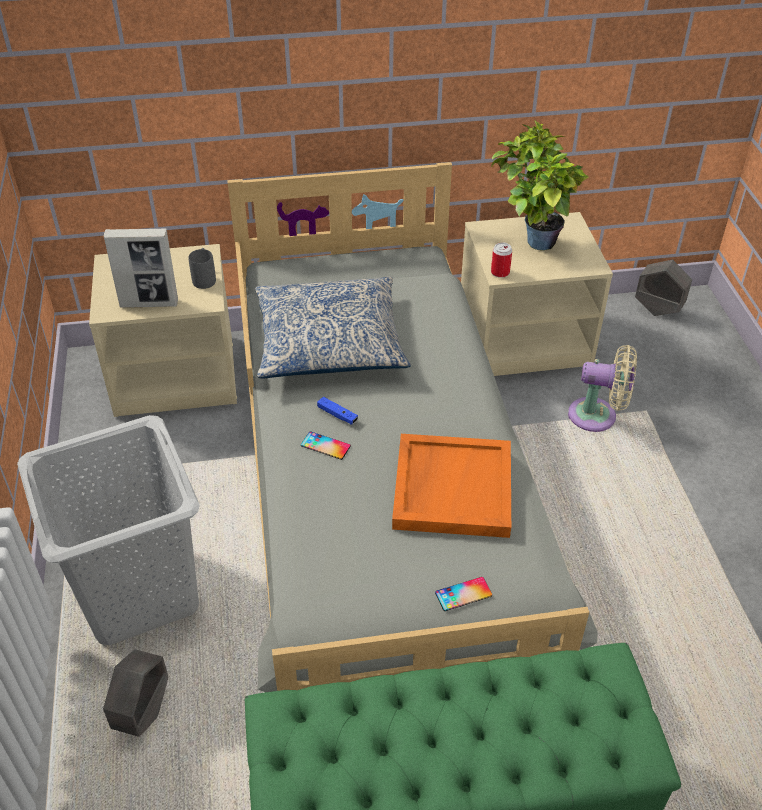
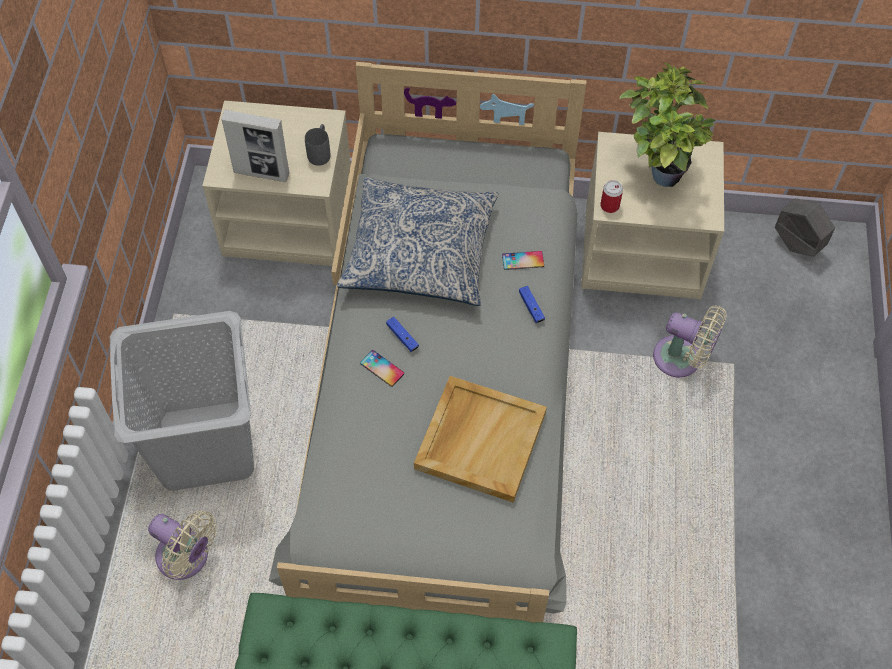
camera: 15 degrees right, 15 degrees up
(143, 713) = (187, 558): grey planter -> beige fan
(451, 487) = (480, 439): orange tray -> beige tray
(457, 366) = (531, 307): none -> blue game controller
(463, 594) = (454, 547): phone -> phone (523, 260)

